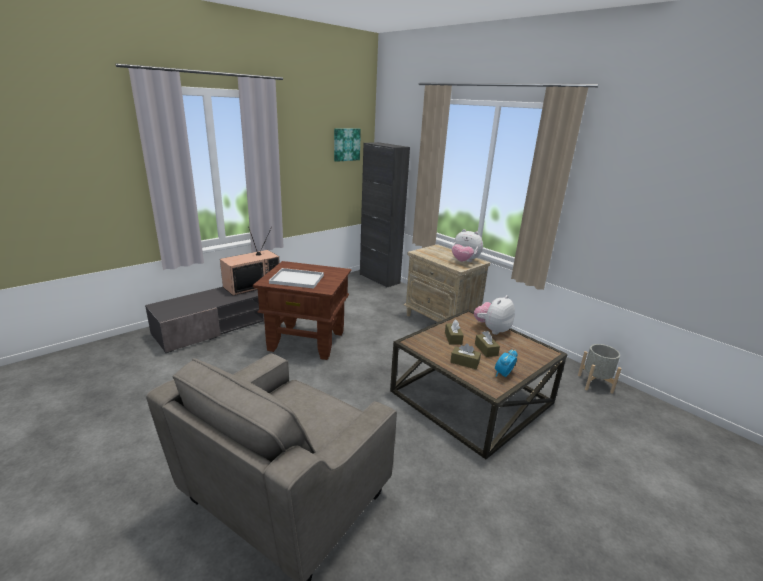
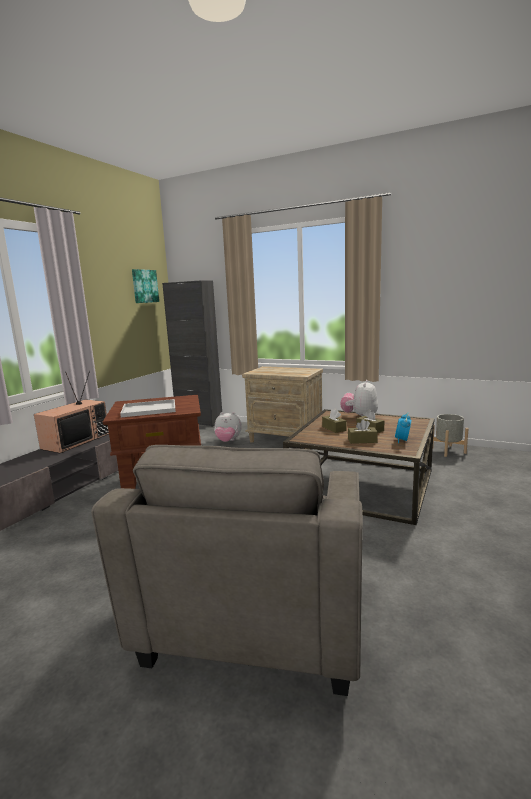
camera: 20 degrees left, 10 degrees down
(464, 261) = (301, 371): plush toy -> plush toy (228, 441)

